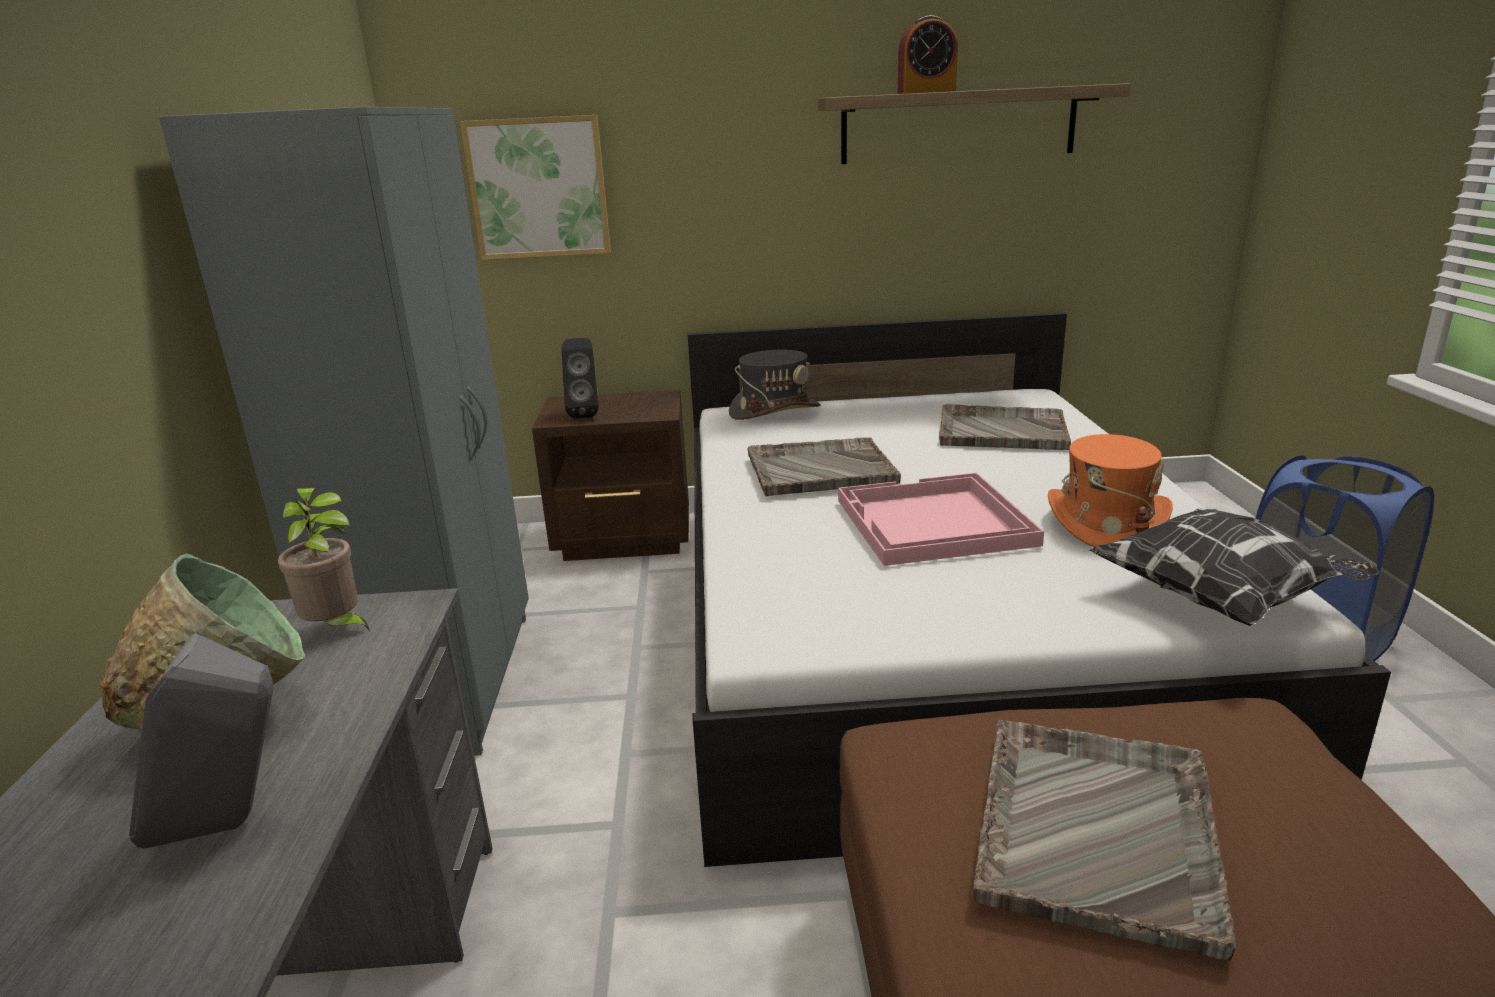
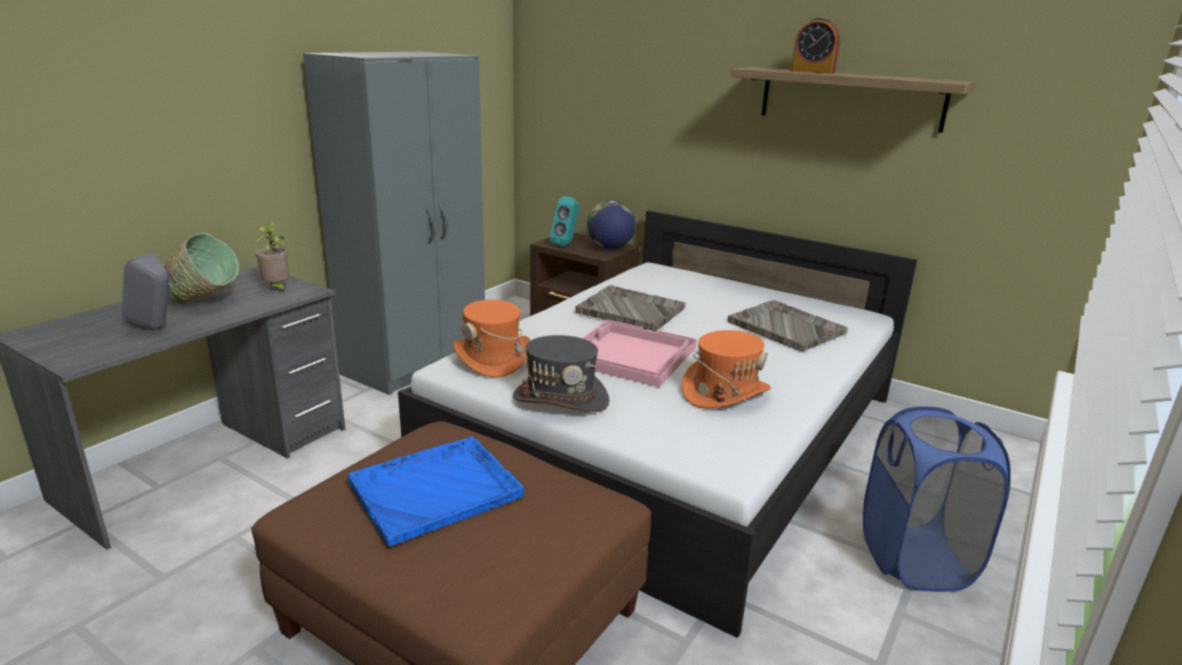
camera: 35 degrees right, 0 degrees up
(538, 188) = (582, 103): picture -> none
(585, 414) = (566, 244): black speaker -> turquoise speaker
(651, 402) = (610, 248): none -> globe
(774, 410) = (675, 273): grey hat -> grey hat (561, 399)
(789, 599) = (493, 358): none -> orange hat
(1096, 827) = (437, 489): grey tray -> blue tray
(1222, 599) = (695, 449): pillow -> none

